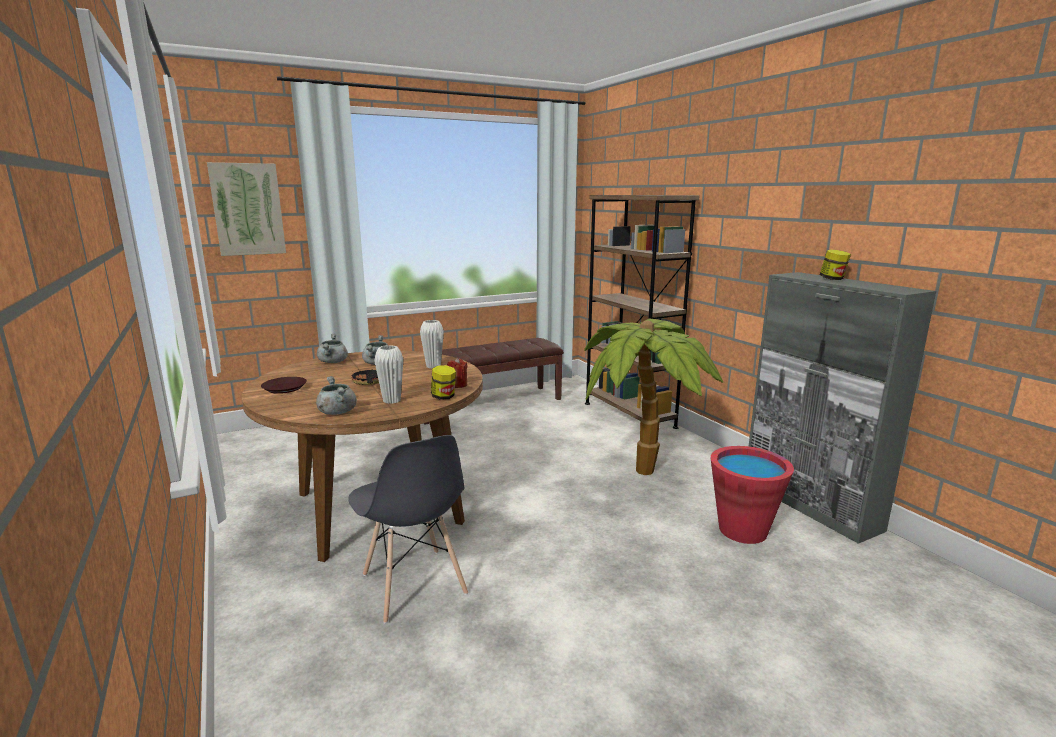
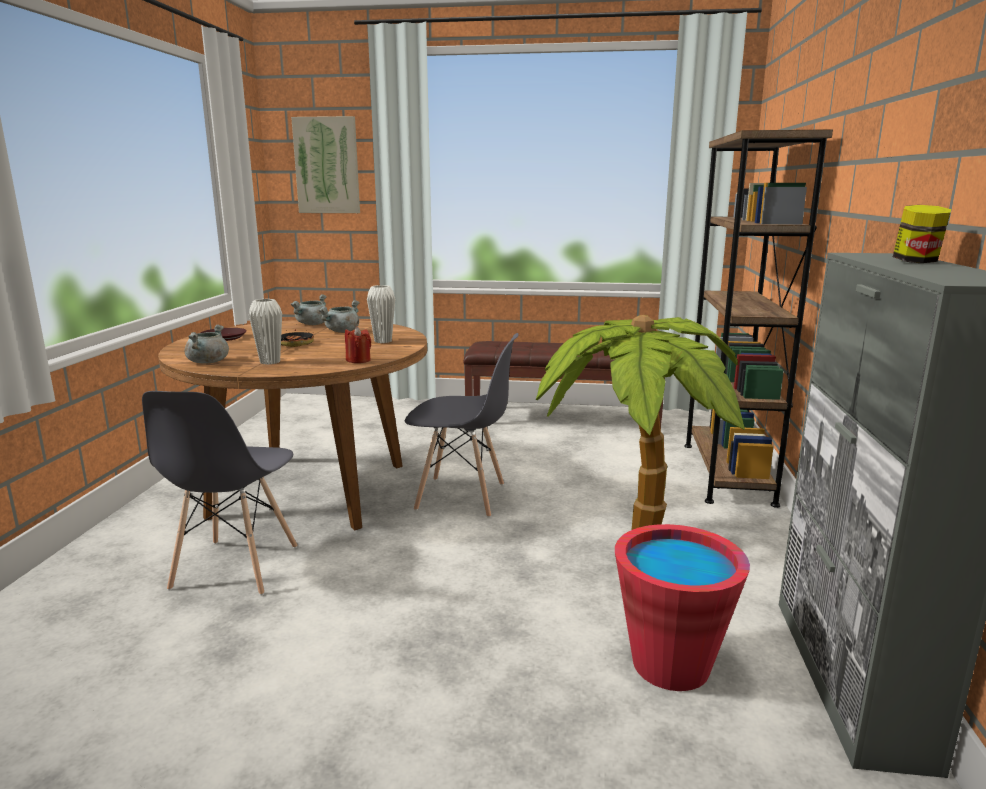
camera: 35 degrees right, 0 degrees up
(443, 397) = (318, 367): jar -> none
(500, 477) = (461, 497): none -> grey chair

